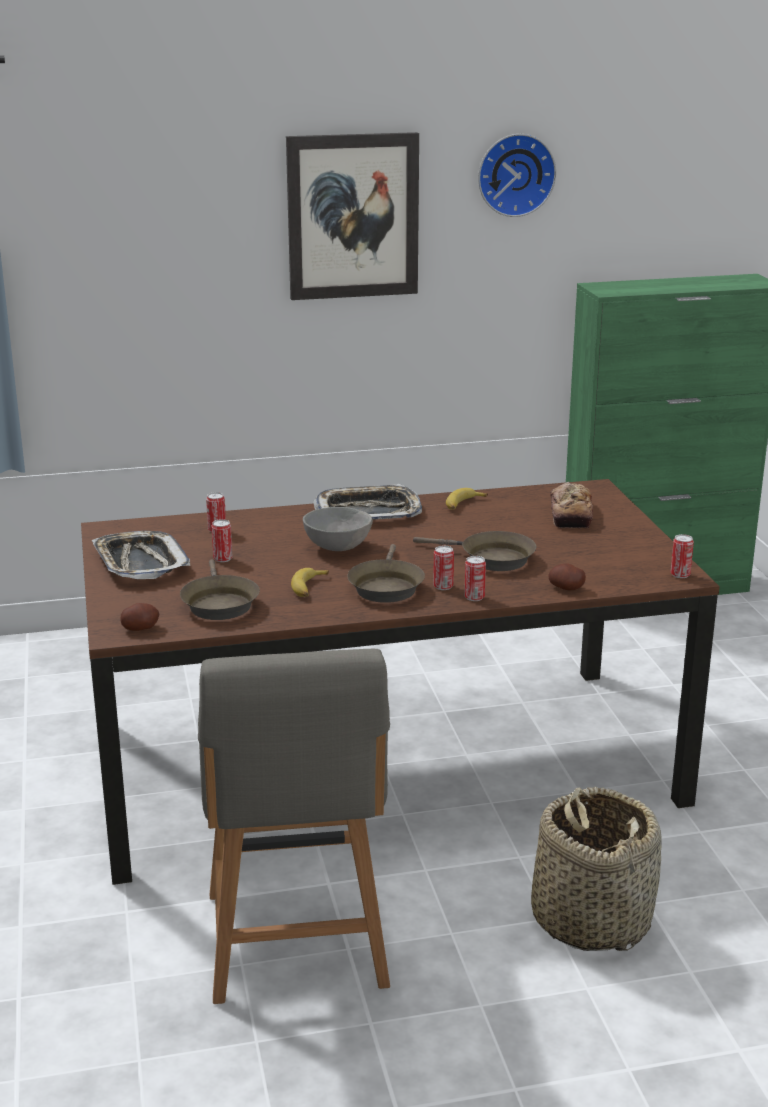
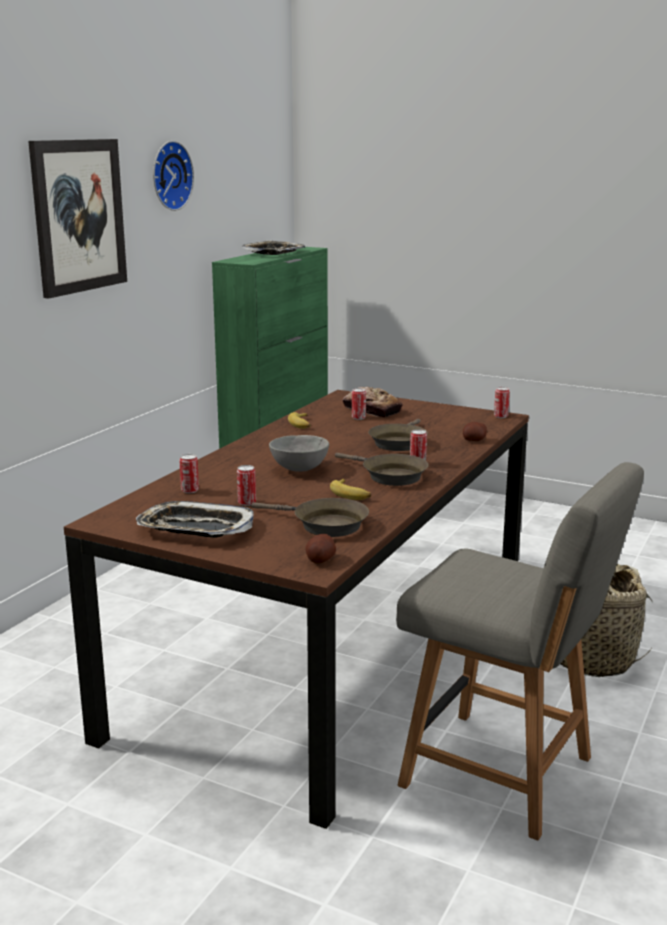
camera: 50 degrees left, 5 degrees down
(368, 511) = (258, 446): tray -> tray (273, 252)
(474, 597) = (448, 462): can -> can (358, 418)
(491, 559) = (399, 442): brown frying pan -> brown frying pan turned 135 degrees clockwise

